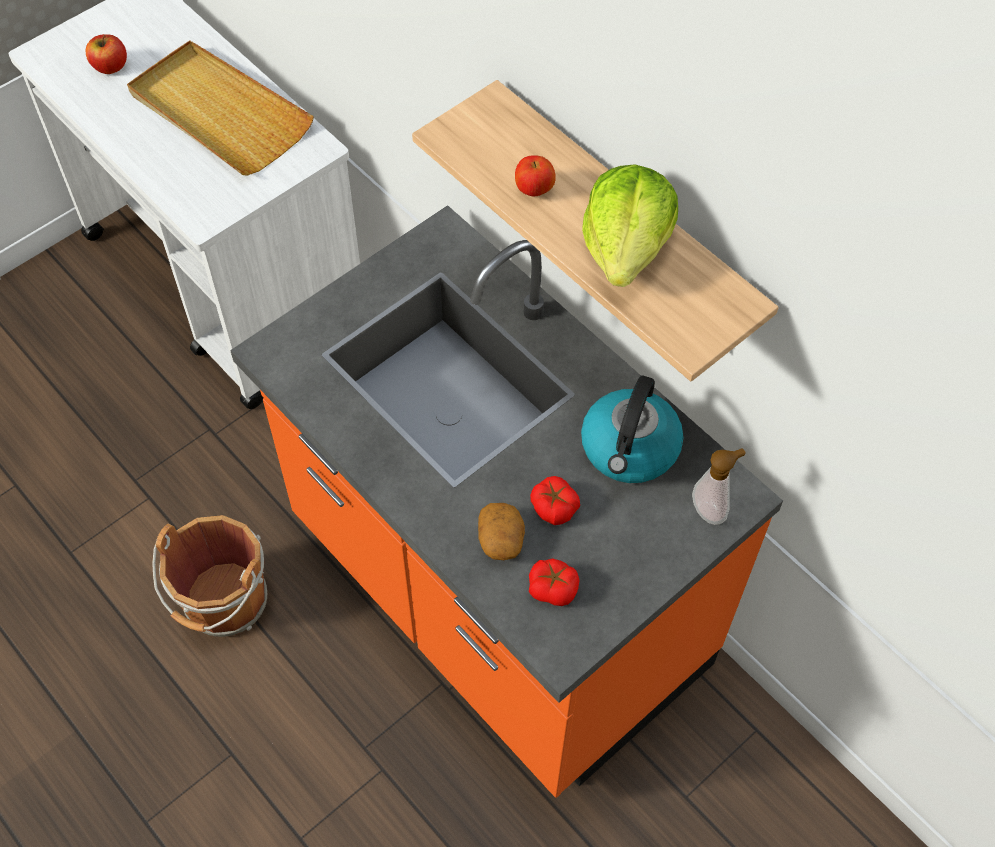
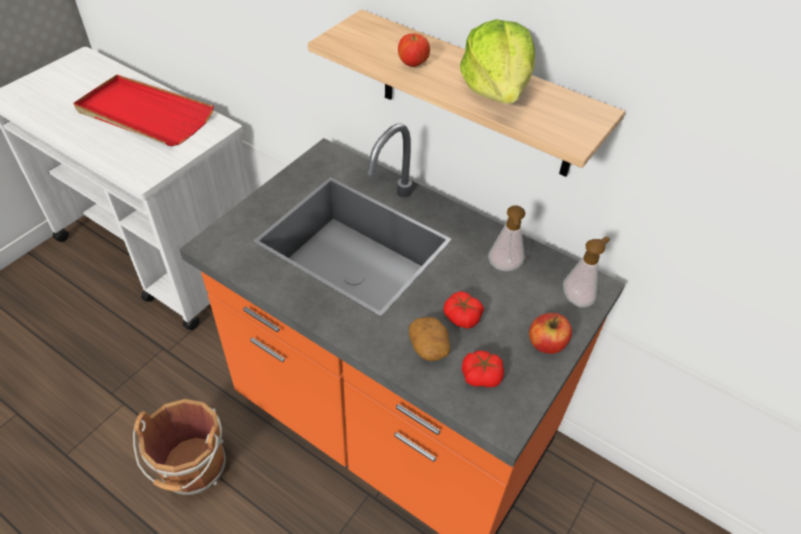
camera: 15 degrees left, 10 degrees down
(110, 66) = (59, 97): apple -> apple (546, 343)
(219, 113) = (144, 115): beige tray -> red tray
(629, 449) = (503, 268): kettle -> soap dispenser

